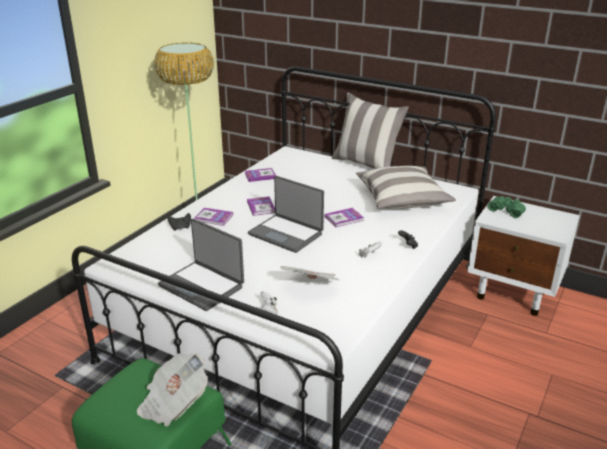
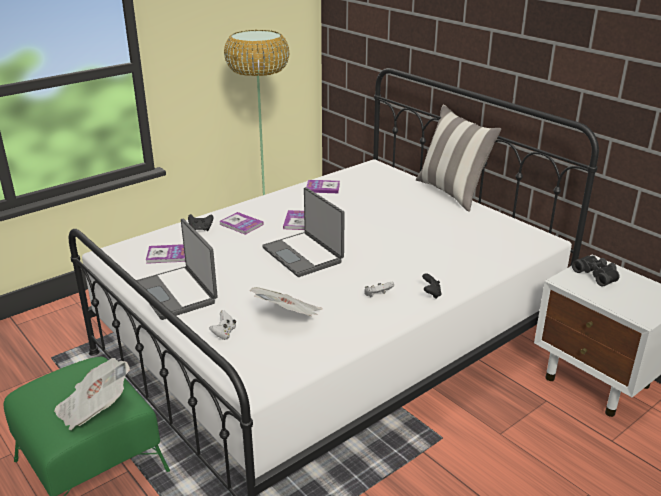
camera: 20 degrees right, 0 degrees up
(344, 218) = (380, 249): book -> book (167, 255)
(402, 199) = (464, 239): pillow -> none
(507, 210) = (597, 275): green binoculars -> black binoculars

